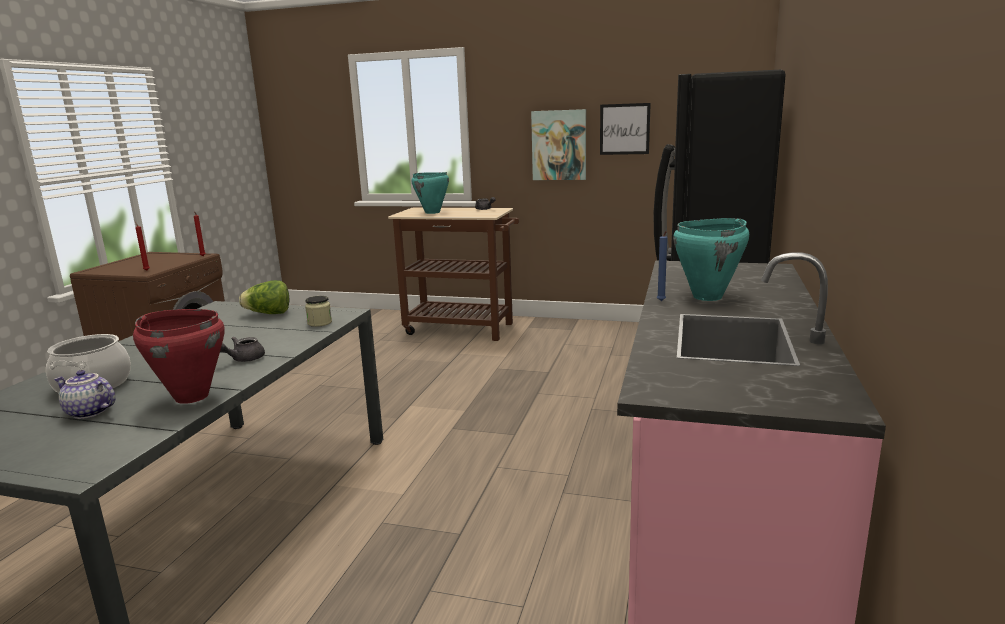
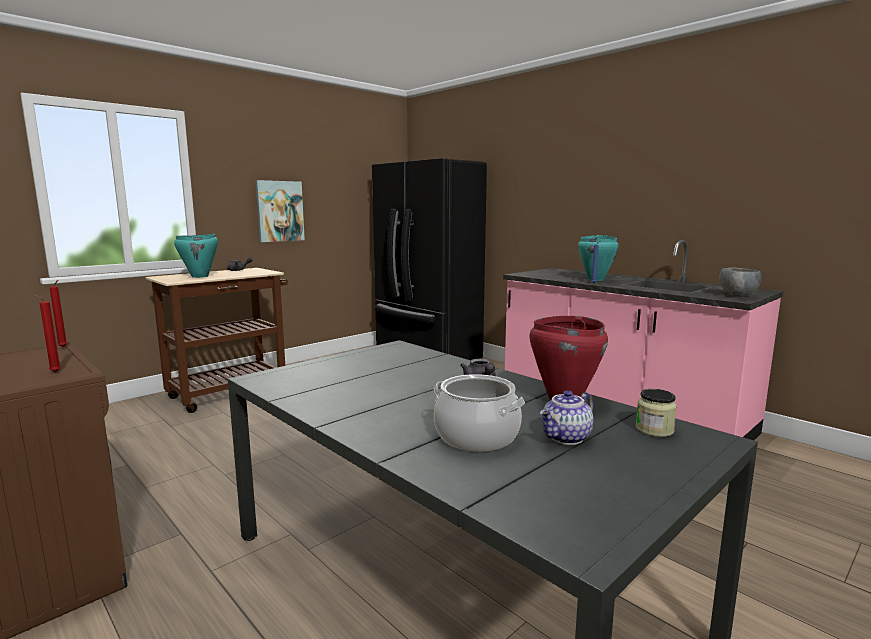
camera: 60 degrees left, 5 degrees down
(268, 314) = (343, 364): lettuce -> none
(319, 323) = (413, 354): jar -> jar (654, 430)
(624, 129) = (327, 199): picture -> none
(705, 388) = (737, 295): none -> grey bowl

